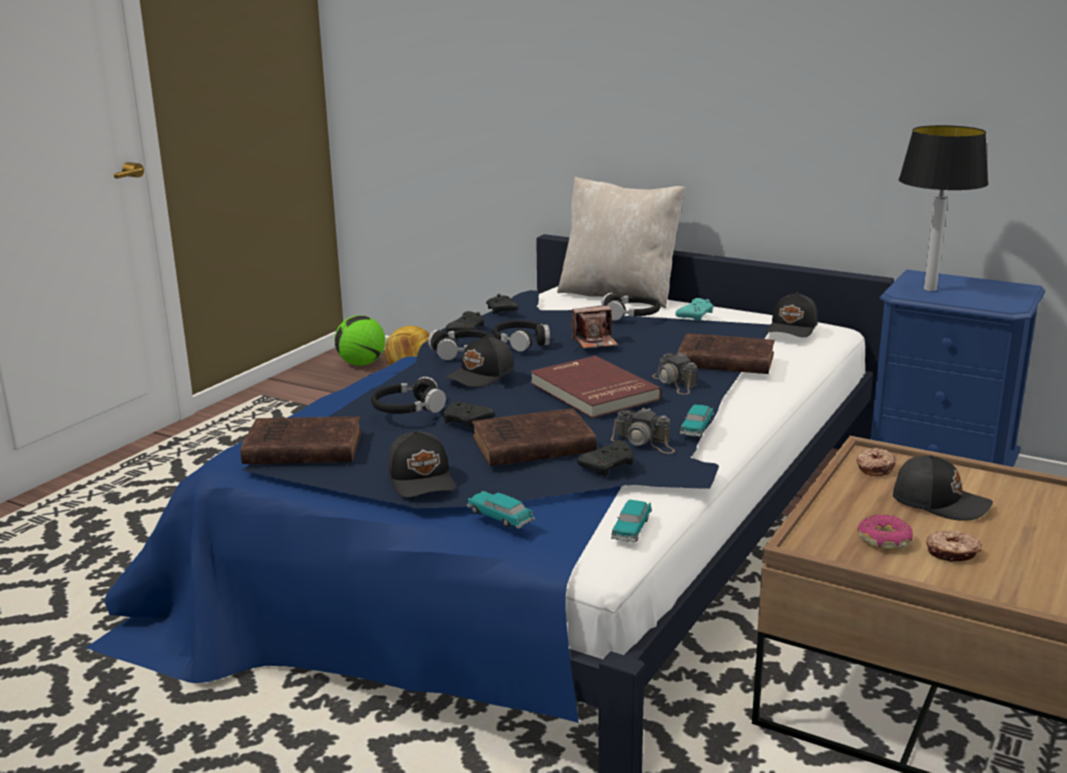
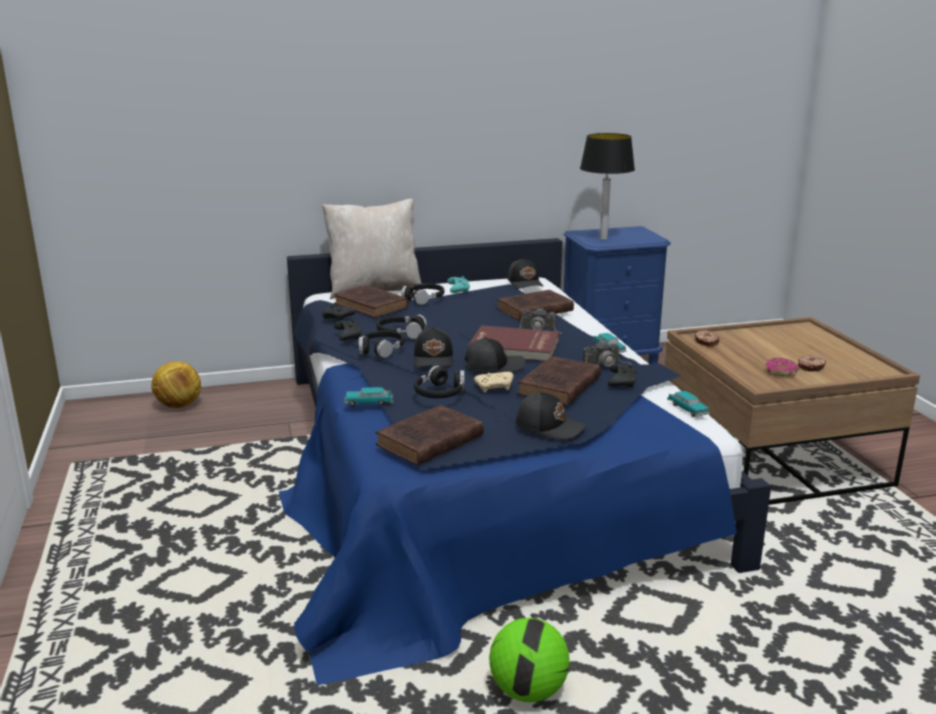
camera: 45 degrees left, 0 degrees up
(361, 364) = (116, 411): football -> football (528, 691)
(467, 422) = (495, 387): black game controller -> beige game controller
(500, 516) = (632, 428): toy car -> toy car (368, 402)
(561, 308) = (372, 306): none -> brown book
(595, 341) = (444, 320): camera -> none
(939, 502) = (761, 348): black cap -> black cap (493, 366)

